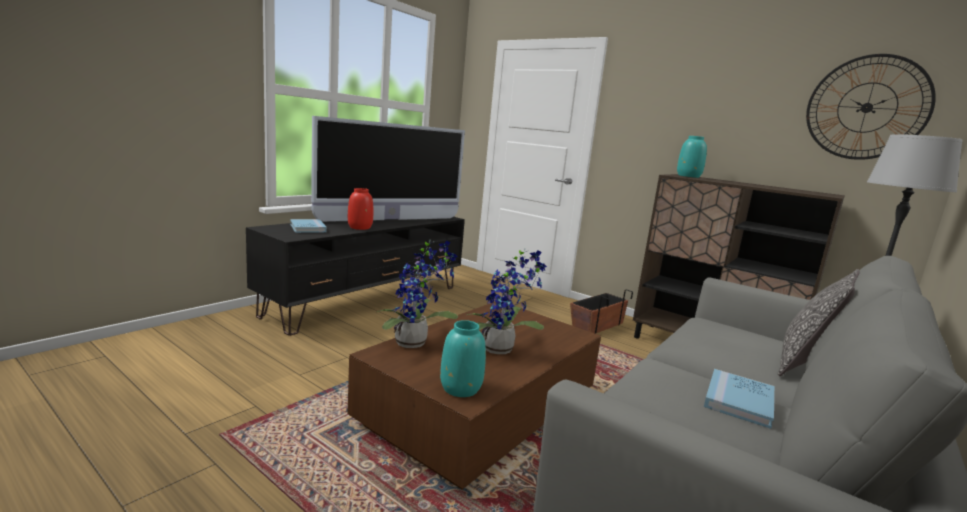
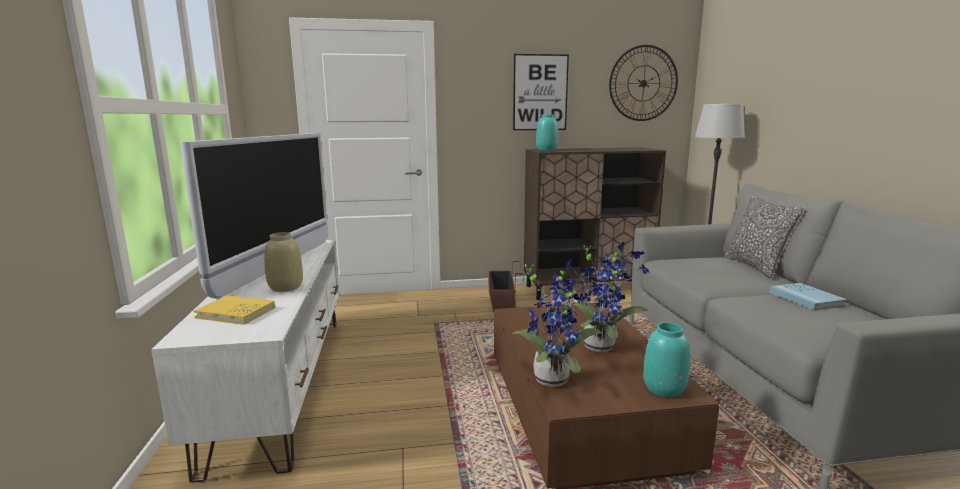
camera: 45 degrees left, 0 degrees up
(308, 228) = (236, 313): blue book -> yellow book
(360, 227) = (286, 287): red vase -> beige vase
(368, 300) = (283, 381): black tv stand -> white tv stand
(708, 112) = (540, 92): none -> picture

